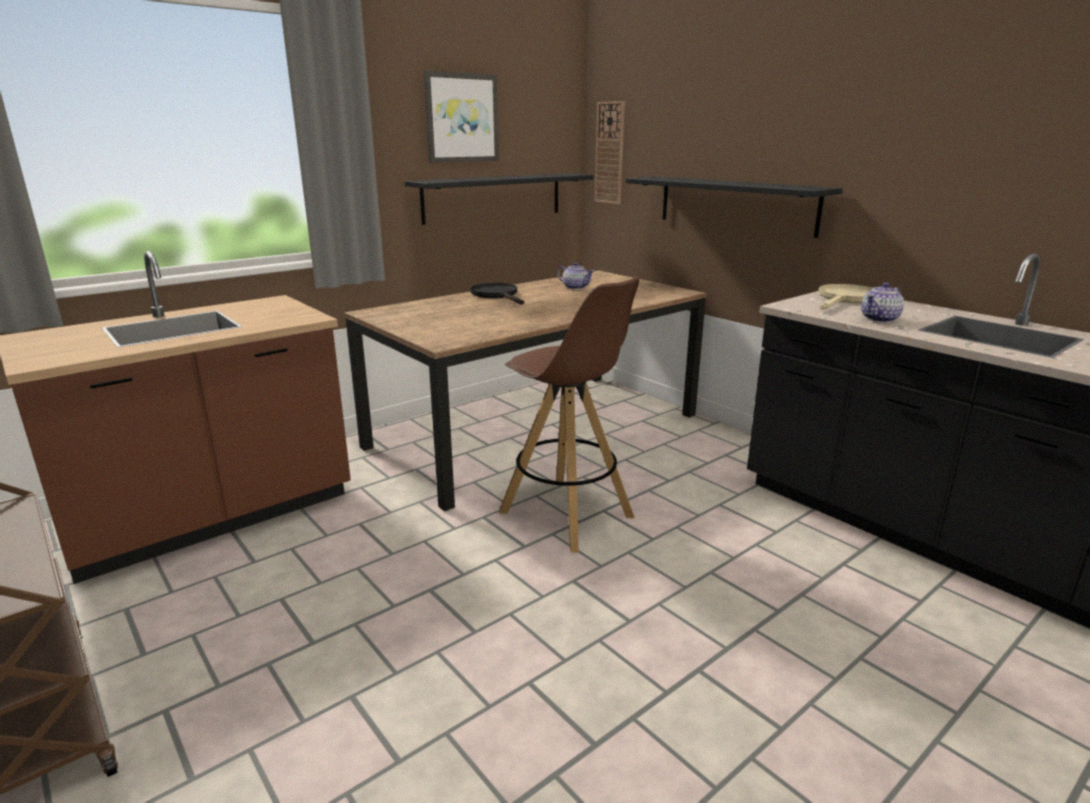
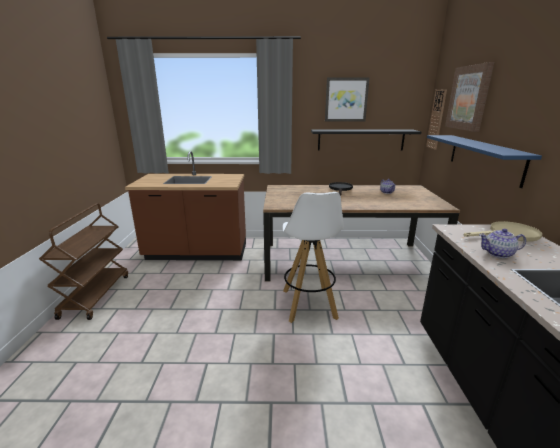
camera: 40 degrees right, 0 degrees up
(567, 515) = (309, 304): brown stool -> white stool
(681, 114) = (469, 98): none -> picture
(735, 204) = (484, 158): black shelf -> blue shelf

